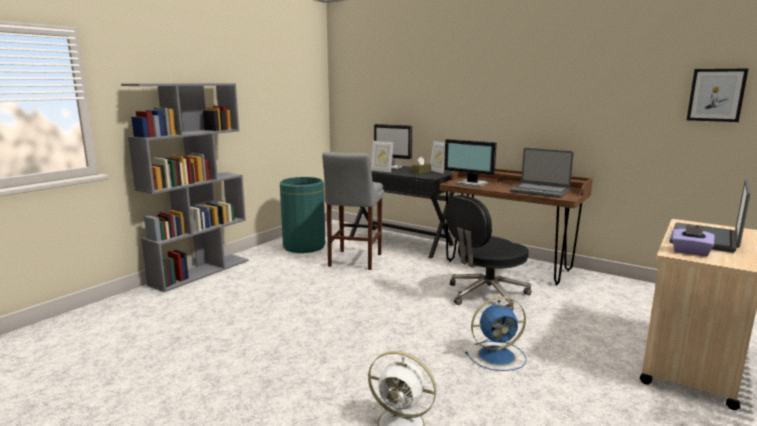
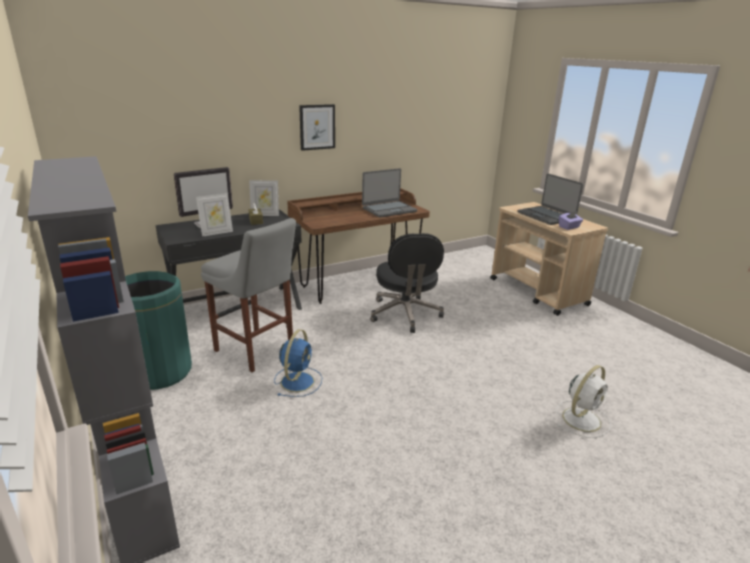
camera: 65 degrees left, 10 degrees up
(472, 184) = (331, 219): monitor -> none
(498, 355) = (505, 347): blue fan -> blue fan (298, 381)
(716, 95) = (465, 110): picture -> picture (317, 127)

